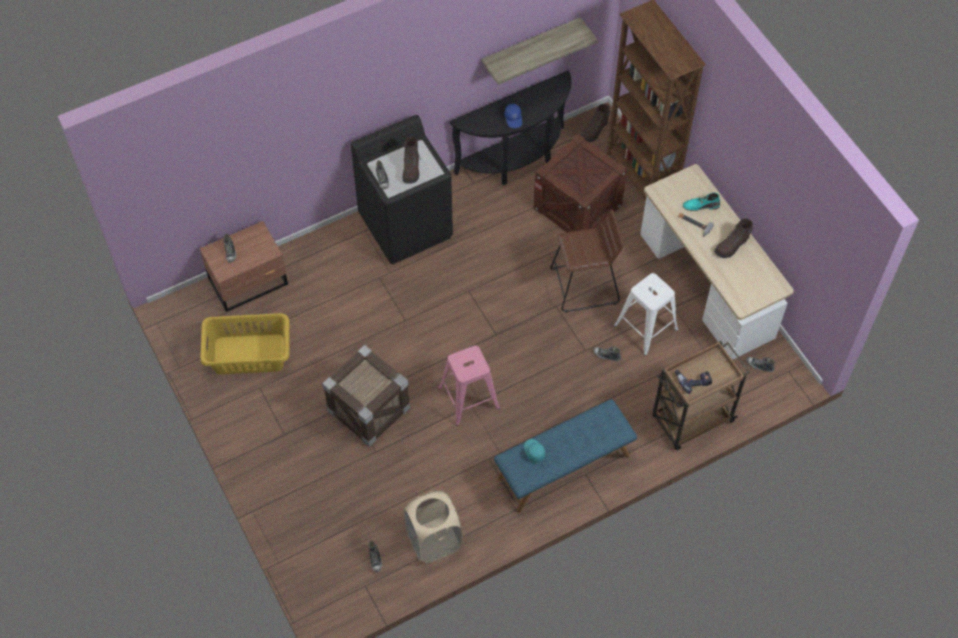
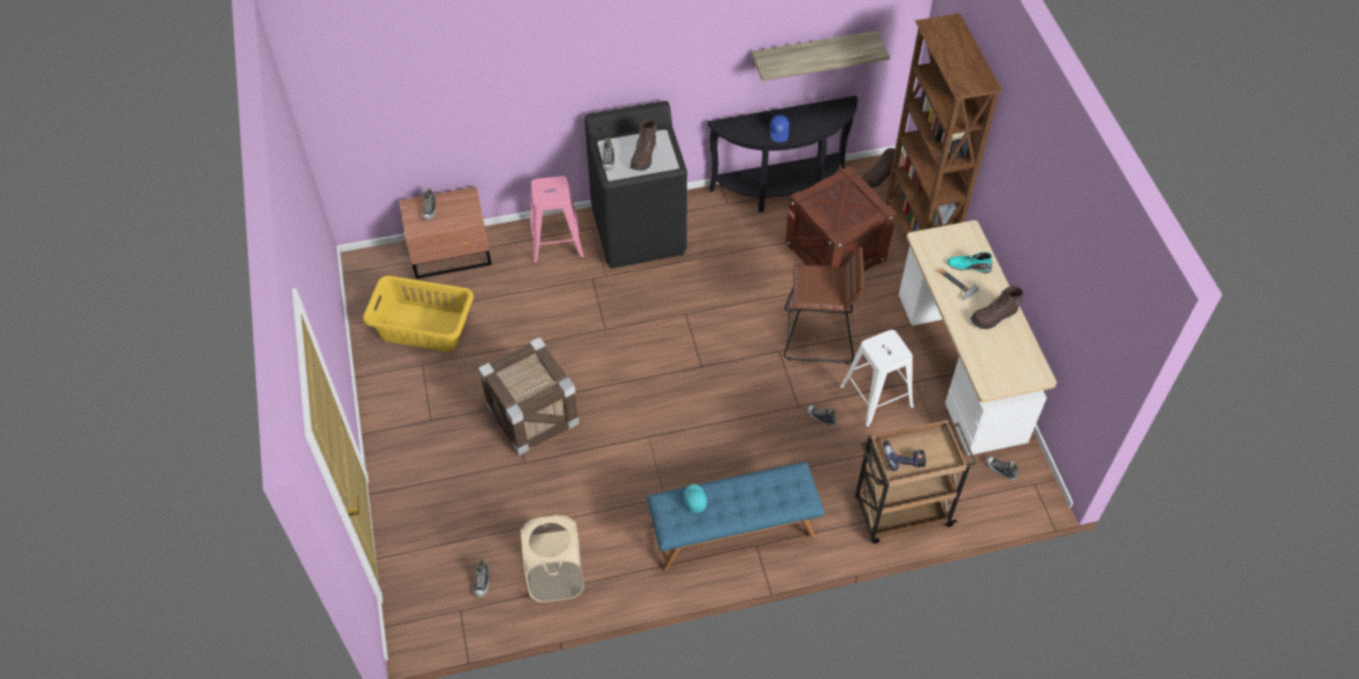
camera: 15 degrees right, 5 degrees down
(468, 398) = (648, 429): pink stool -> pink stool (555, 242)

